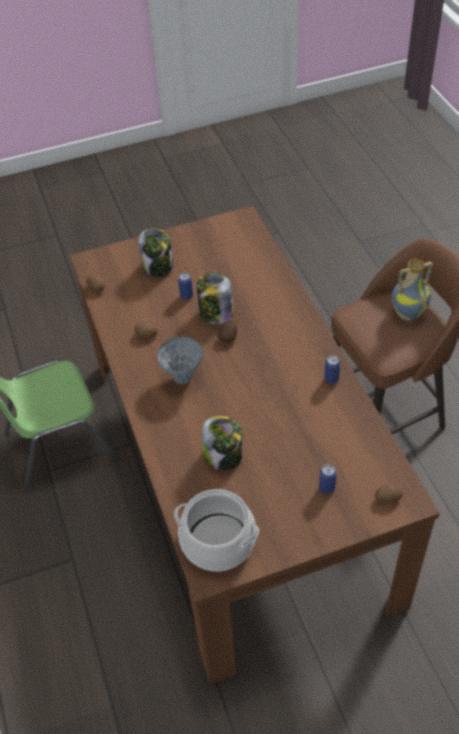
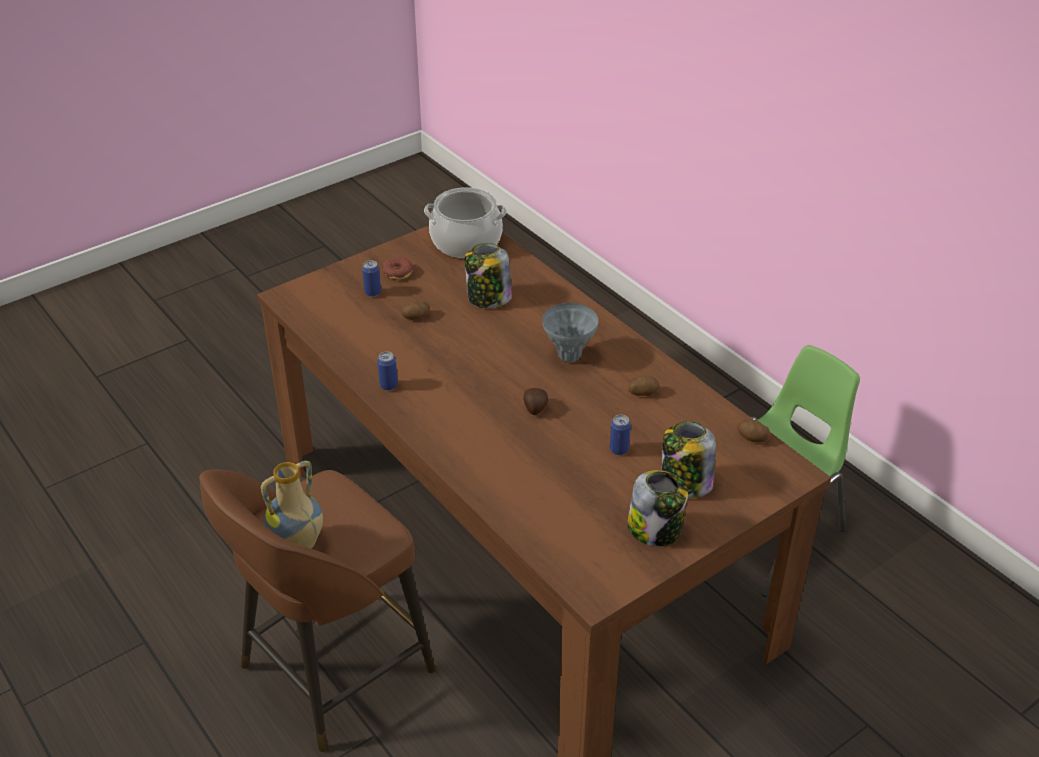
camera: 160 degrees right, 10 degrees down
(215, 313) = (566, 433): jar -> jar (655, 529)
(297, 510) = (398, 273): none -> donut
(387, 497) = (309, 295): potato -> potato (416, 317)

